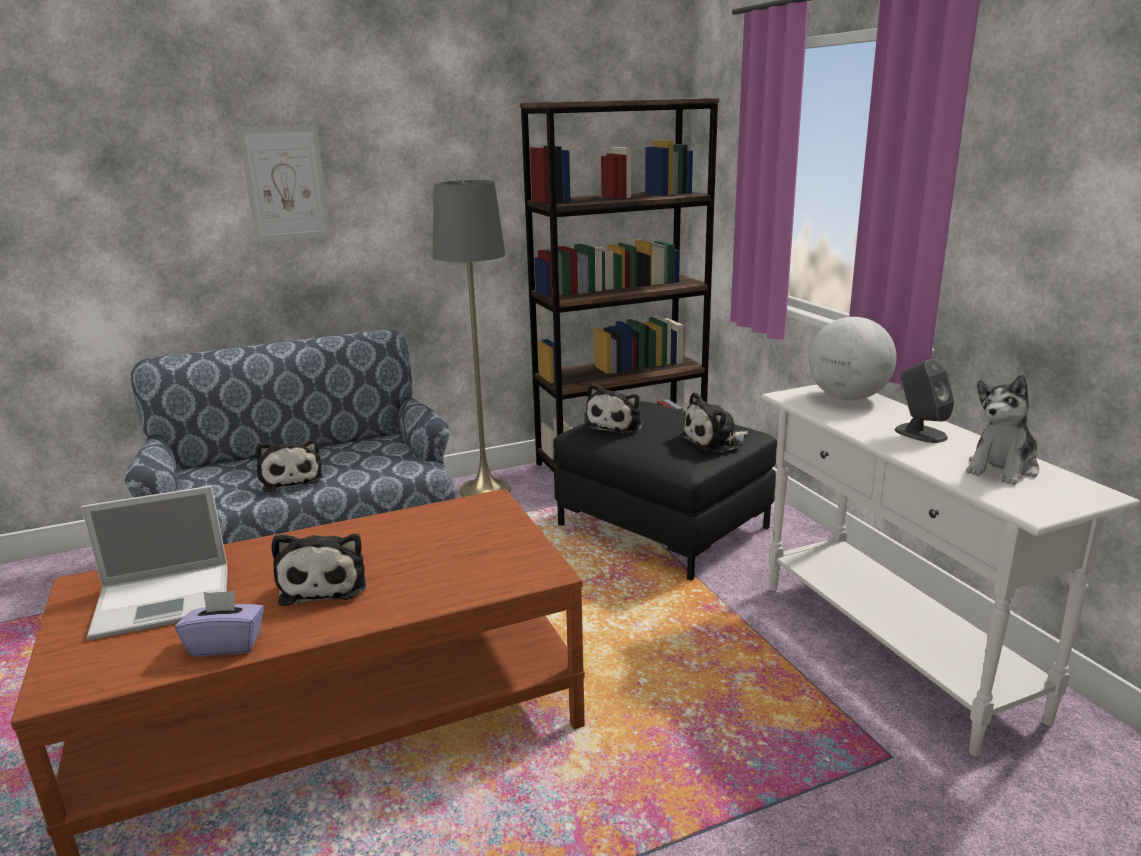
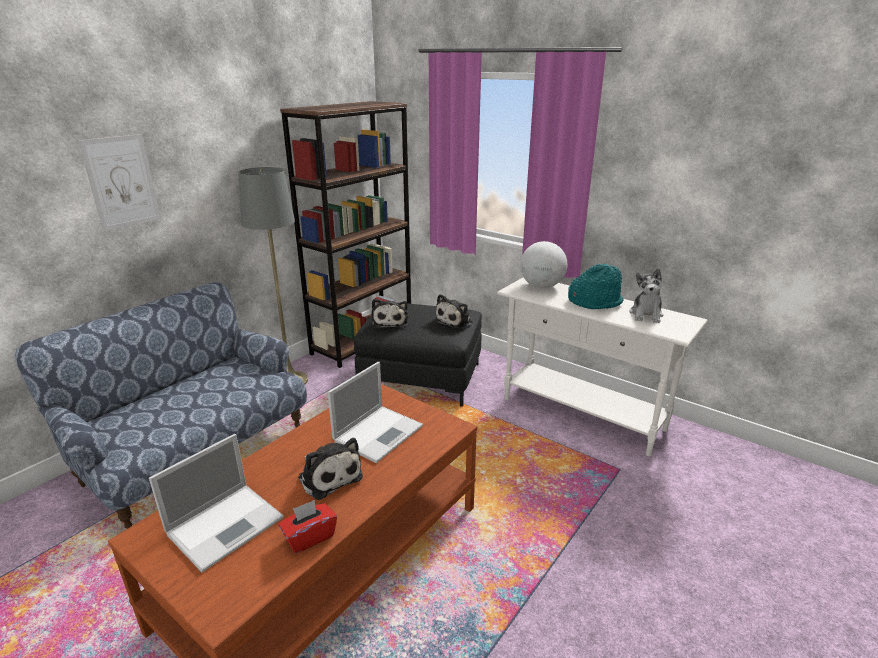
camera: 30 degrees left, 5 degrees up
(226, 644) = (309, 537): purple tissue box -> red tissue box
(291, 479) = (190, 410): plush toy -> none
(440, 551) = (379, 432): none -> laptop
(920, 433) = (594, 302): grey speaker -> turquoise hat

